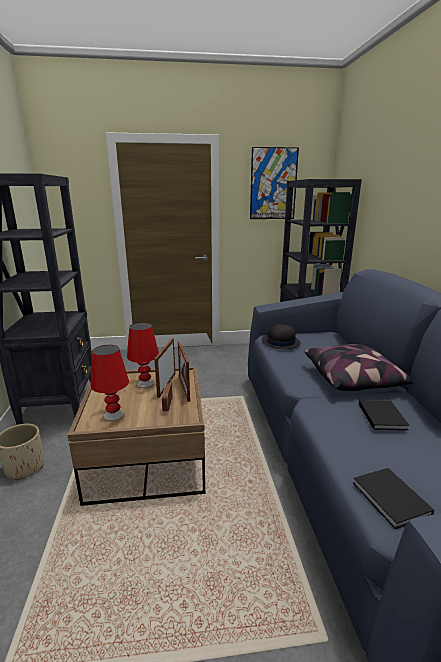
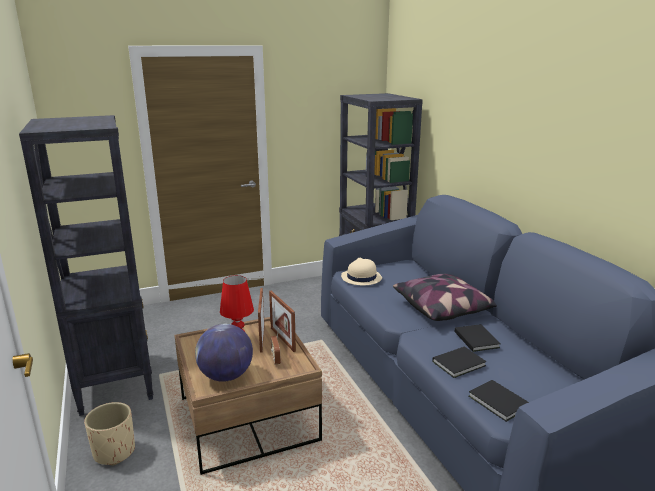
camera: 15 degrees left, 0 degrees up
(113, 415) = (226, 376): red table lamp -> globe
(273, 184) = (324, 97): picture -> none
(280, 342) = (361, 277): black hat -> beige hat
(354, 441) = (460, 364): none -> black book

